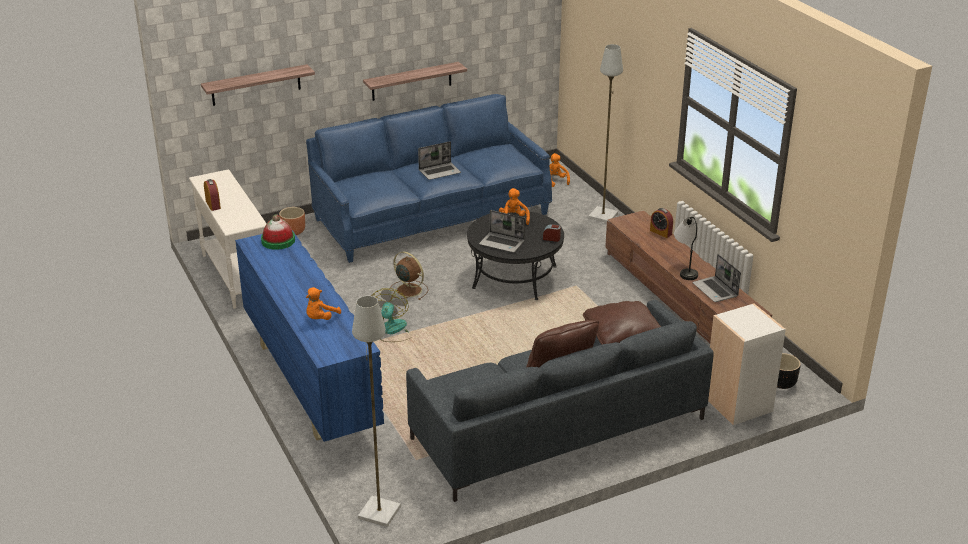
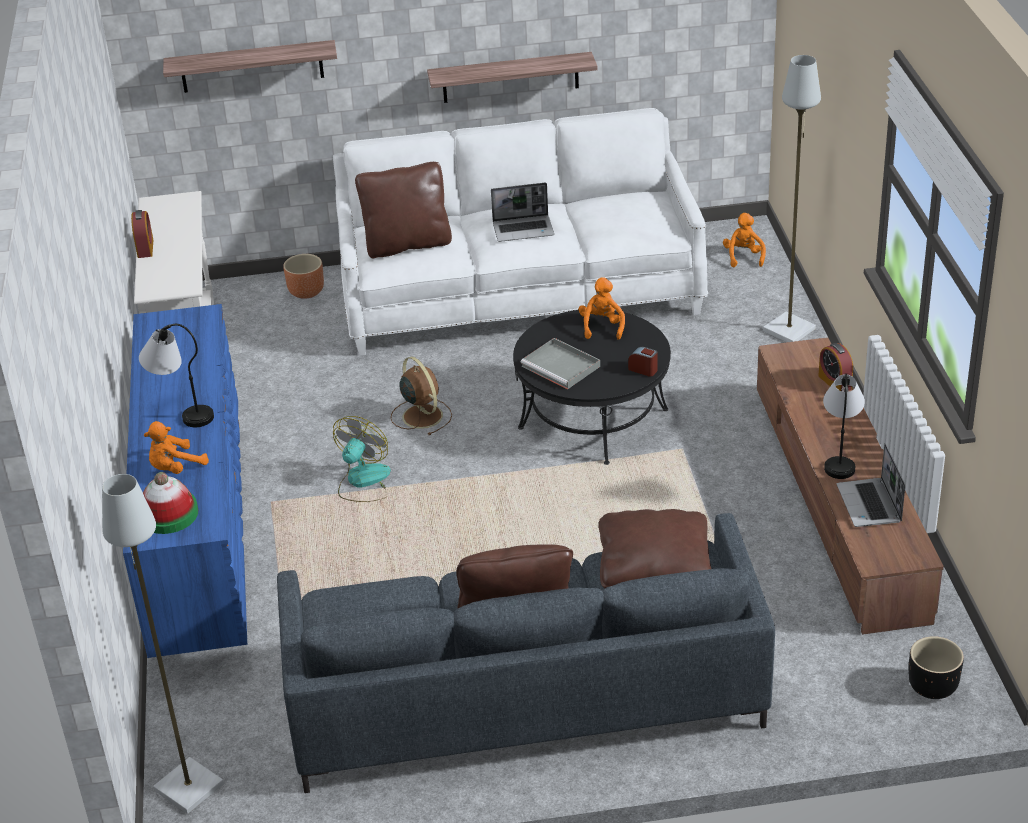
camera: 20 degrees right, 5 degrees up
(278, 241) = (191, 324): hat -> hat (168, 514)
(304, 288) = (181, 411): none -> table lamp
(371, 188) = (407, 245): none -> brown pillow
(430, 215) = (519, 292): blue sofa -> white sofa
(502, 243) = (562, 367): laptop -> grey tray
(737, 404) = (837, 712): bookcase -> none

